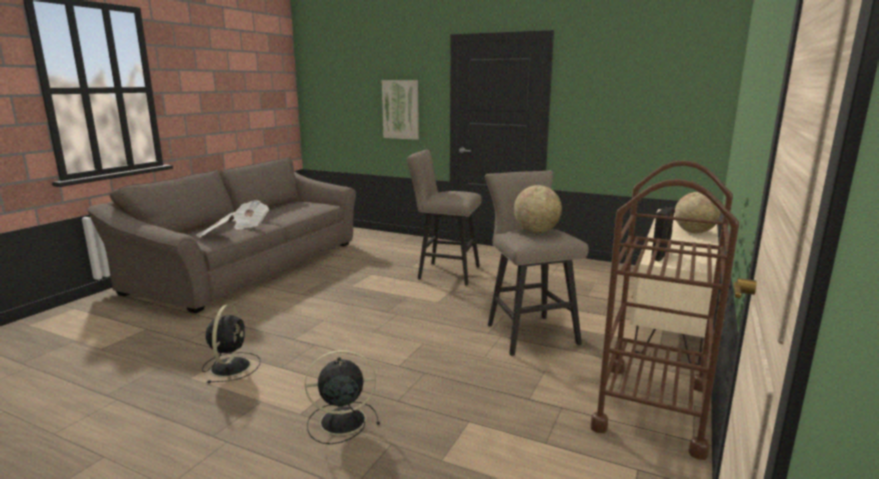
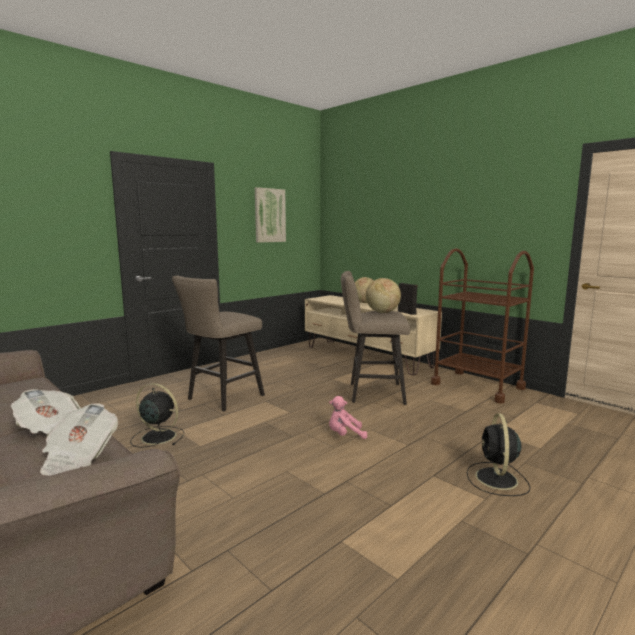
camera: 70 degrees left, 5 degrees down
(231, 366) = (376, 541): black fan -> black fan (157, 436)
(401, 109) = (45, 237): picture -> picture (269, 215)
(401, 332) = (345, 435): none -> pink plush toy

